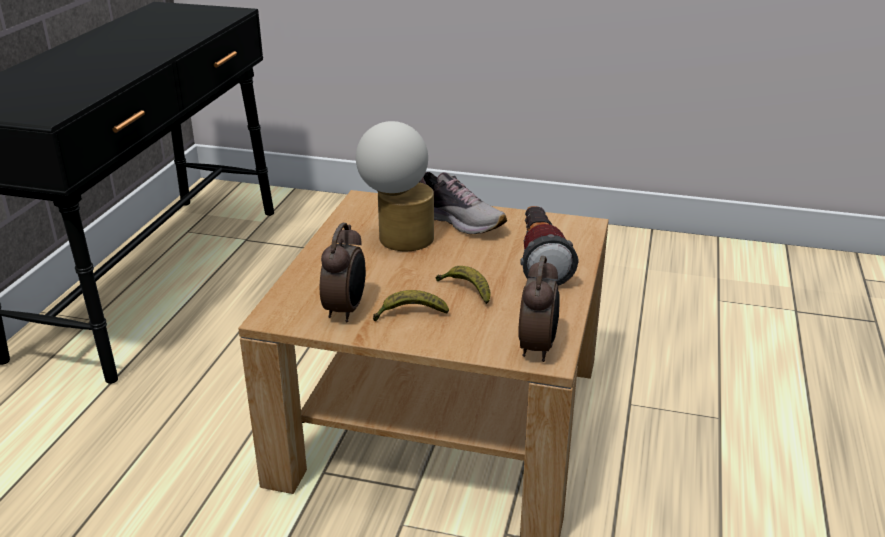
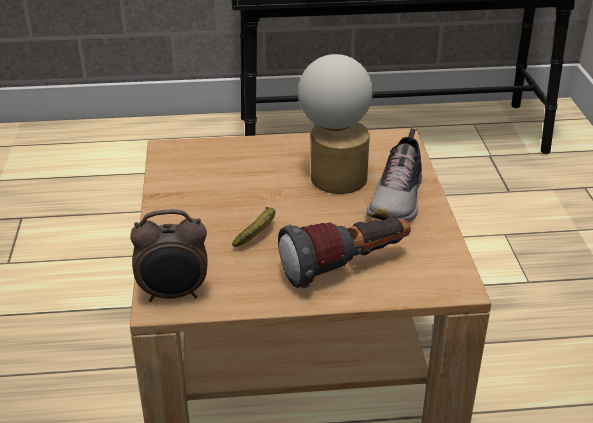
camera: 70 degrees right, 5 degrees up
(346, 310) = (193, 178): alarm clock -> none
(410, 314) = (201, 211): banana -> none

